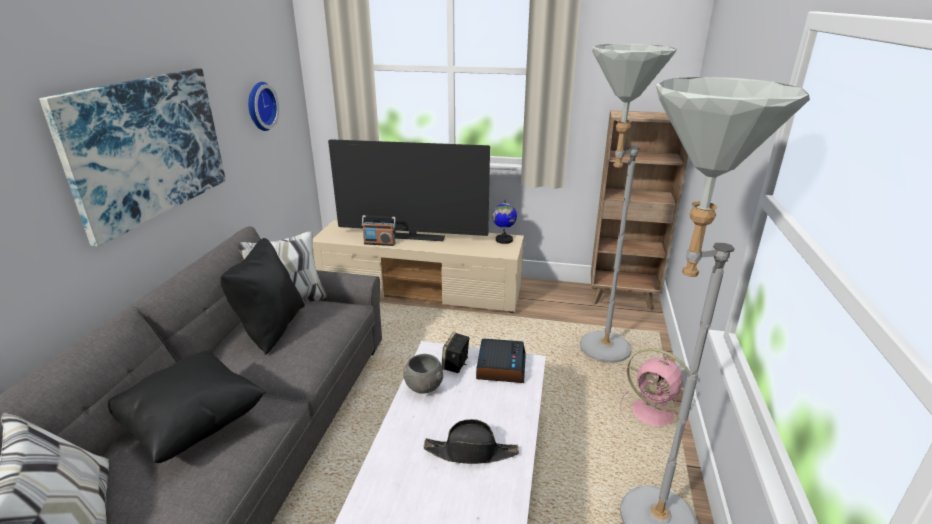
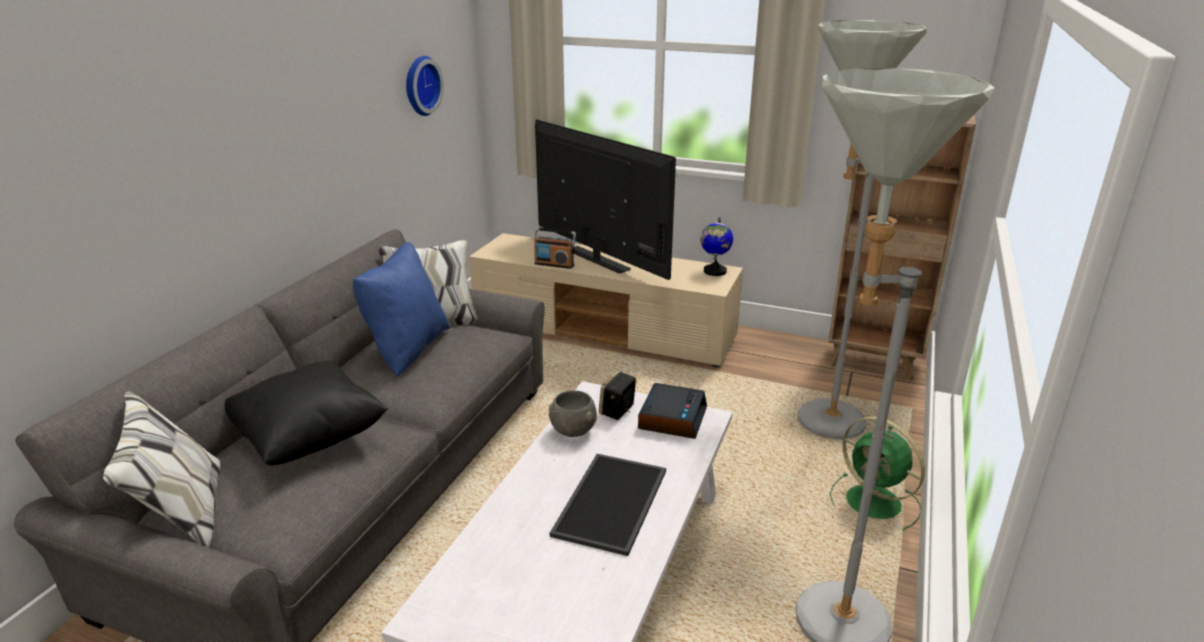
camera: 10 degrees right, 0 degrees up
(148, 148) = (287, 129): picture -> none
(271, 328) = (407, 349): black pillow -> blue pillow
(412, 237) = (597, 260): television -> television turned 150 degrees counterclockwise
(471, 452) = (612, 503): black hat -> tray
(654, 413) = (875, 504): pink fan -> green fan

